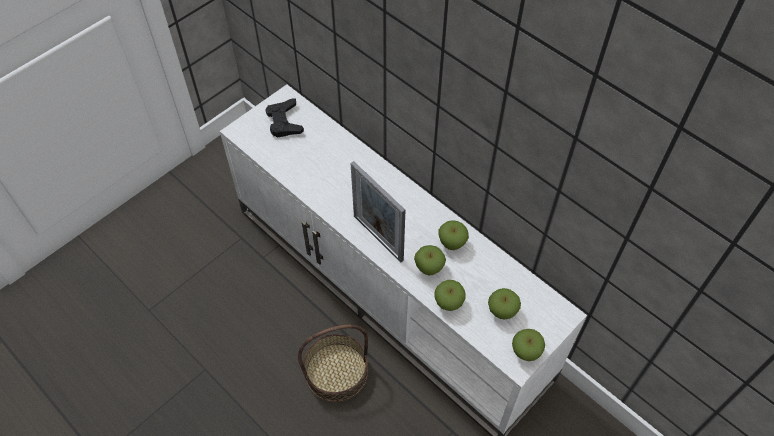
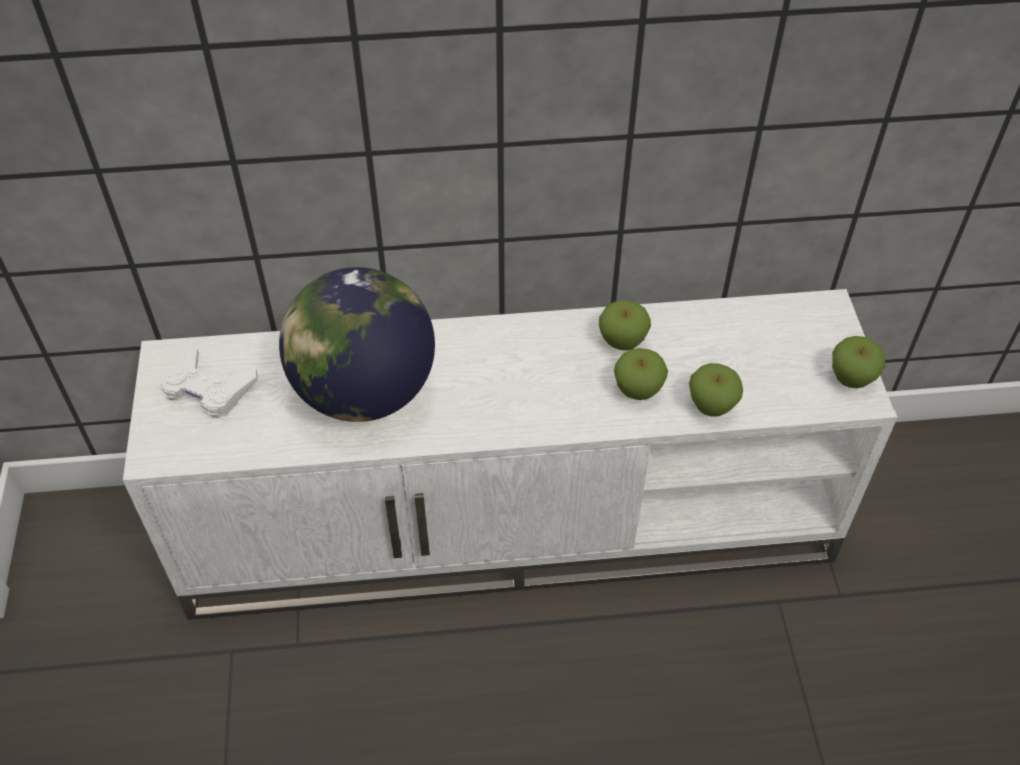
camera: 50 degrees left, 5 degrees down
(284, 122) = (208, 388): black game controller -> white game controller
(331, 171) = (364, 392): none -> globe
(336, 371) = (575, 678): basket -> none
(378, 238) = (534, 413): picture frame -> none
(502, 311) = (772, 362): apple -> none

